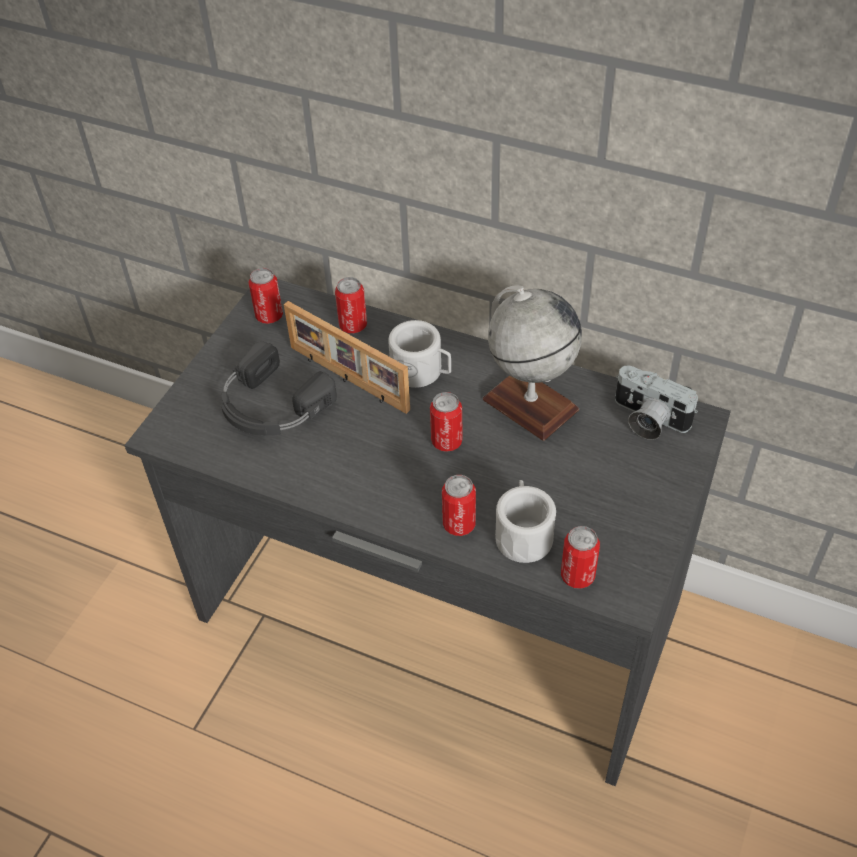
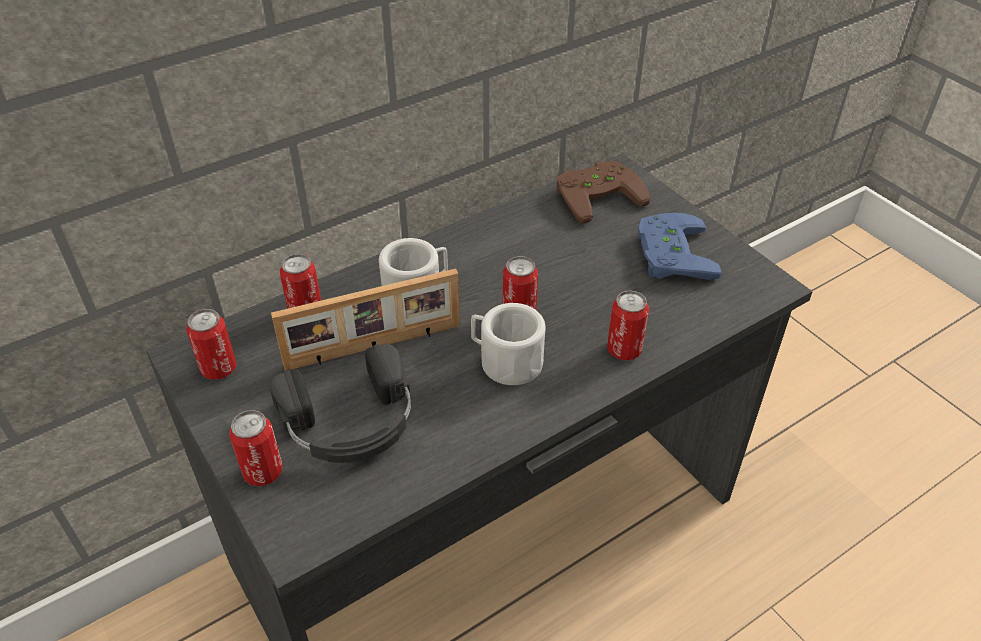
camera: 60 degrees left, 5 degrees down
(523, 533) = (664, 315): white mug -> white mug (505, 361)
(529, 404) = (522, 246): globe -> none
(577, 576) = (731, 304): can -> can (263, 472)
(608, 504) = (669, 253): none -> blue game controller
(647, 420) = (597, 194): camera -> brown game controller

